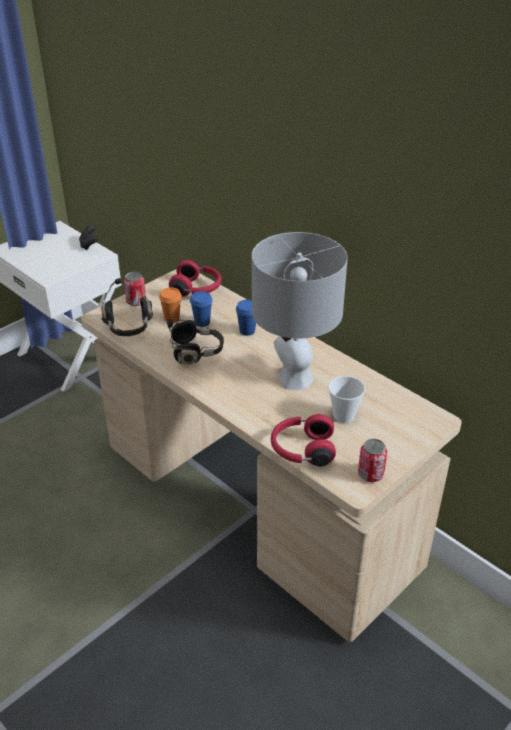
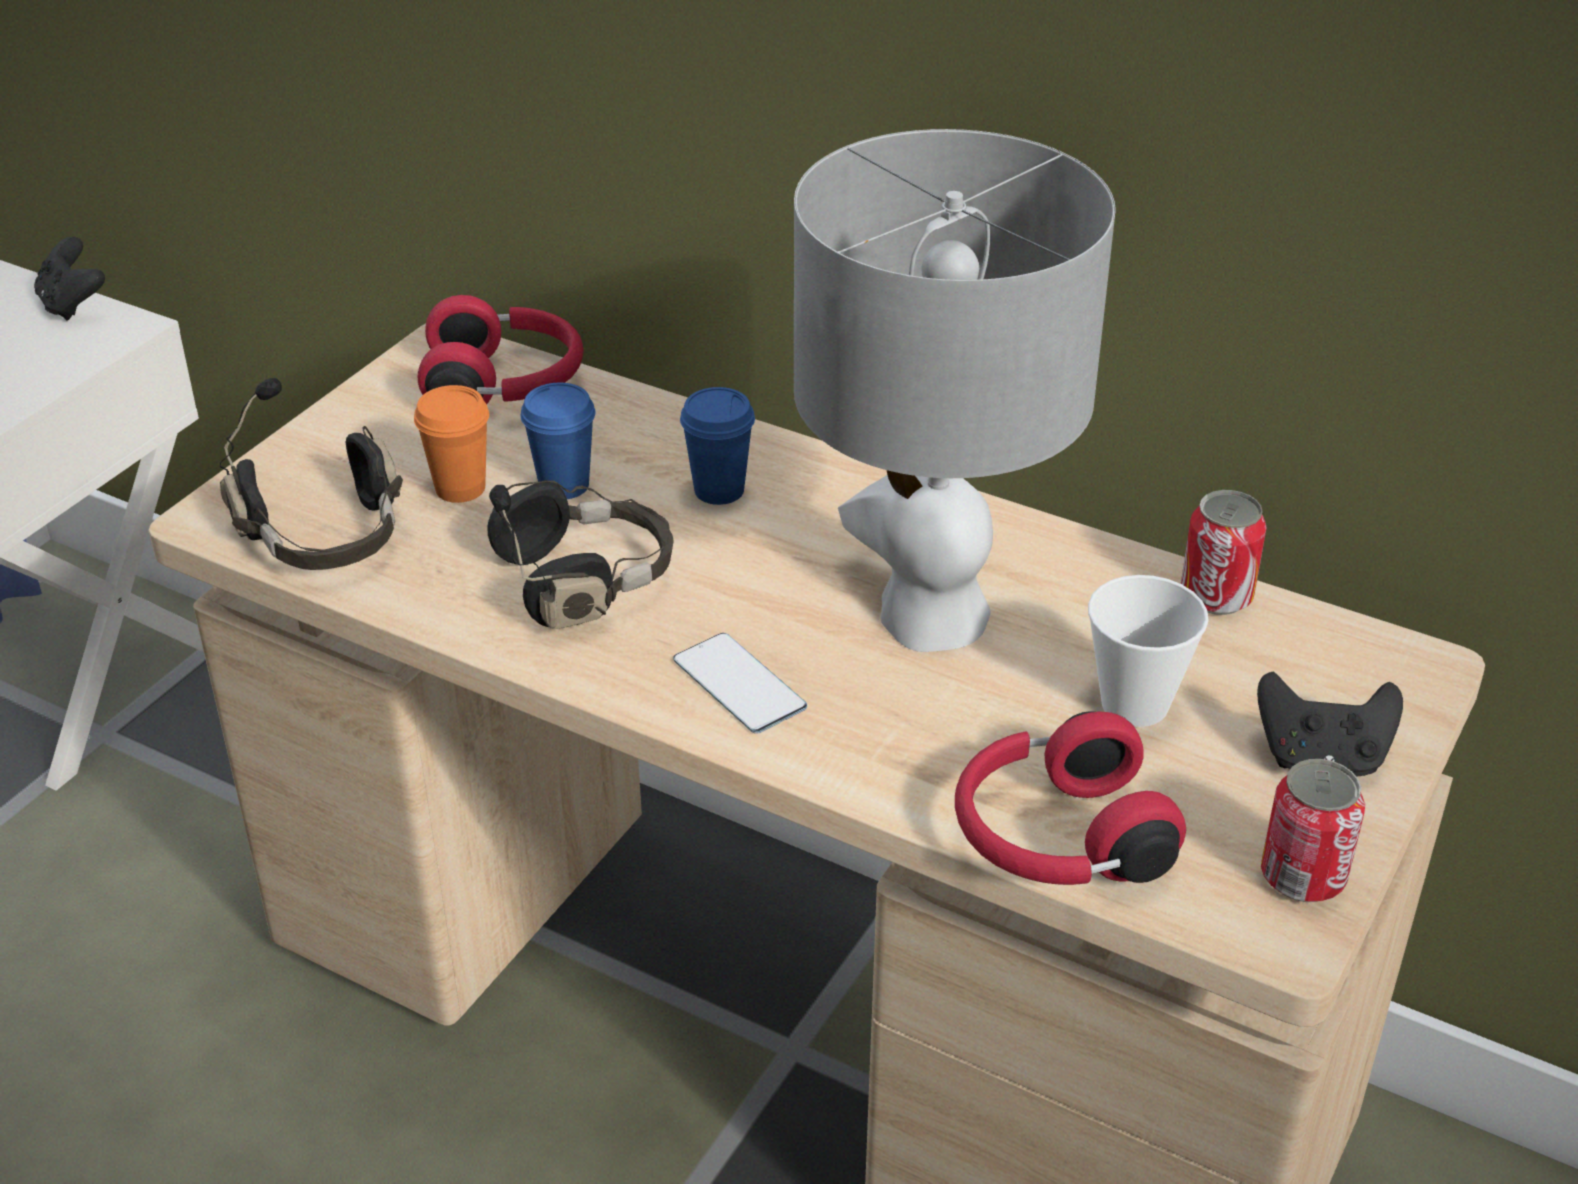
camera: 15 degrees left, 0 degrees up
(136, 301) = (320, 452): can -> can (1216, 596)
(229, 389) = (739, 684): none -> phone
(393, 441) = (1321, 757): none -> black game controller

